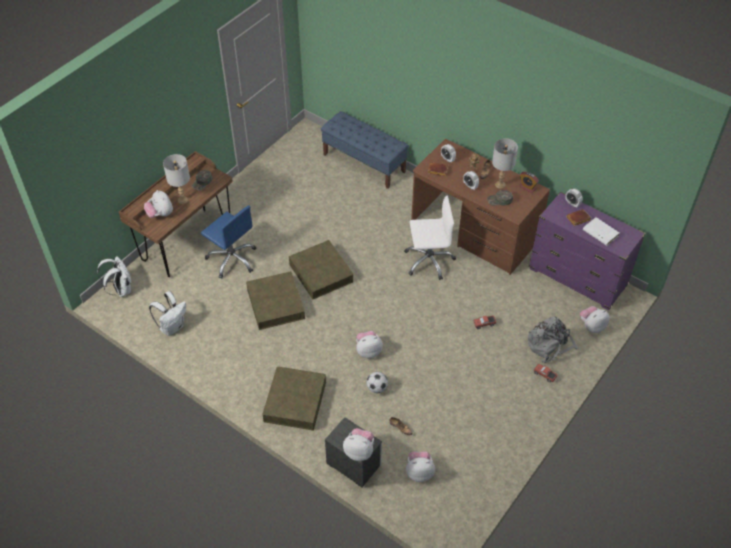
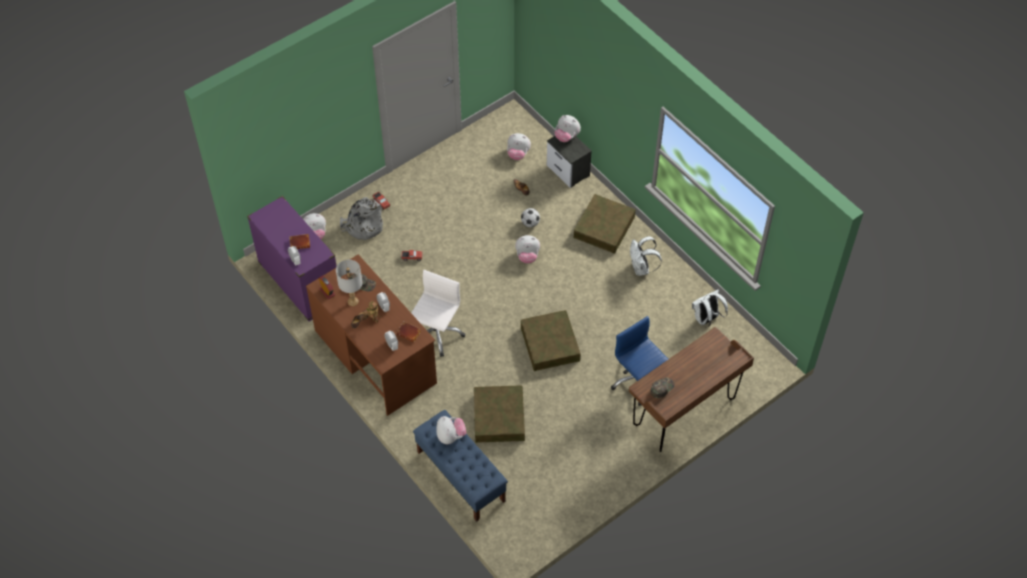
camera: 165 degrees left, 5 degrees up
(121, 289) = (756, 371): white backpack -> white backpack (641, 268)
(160, 214) = (710, 356): plush toy -> plush toy (451, 436)
(183, 200) = (685, 369): grey table lamp -> none
(276, 304) = (602, 321): brown storage box -> brown storage box (499, 417)
(429, 261) = (436, 333): white office chair -> white office chair turned 105 degrees clockwise
(600, 233) = (288, 225): white book -> none

